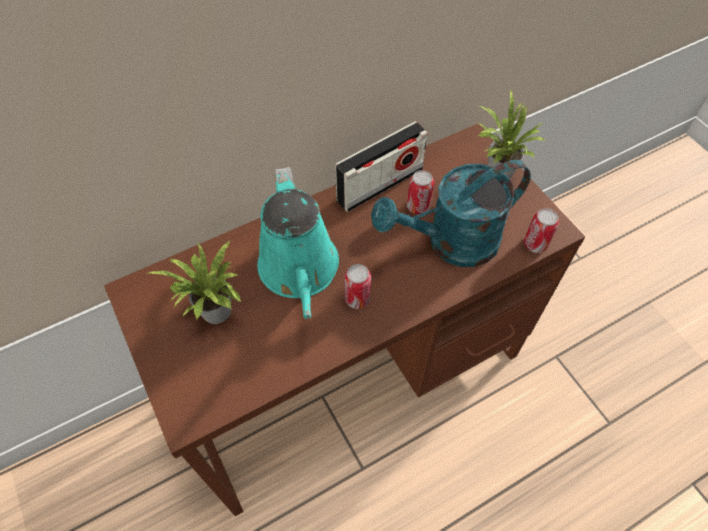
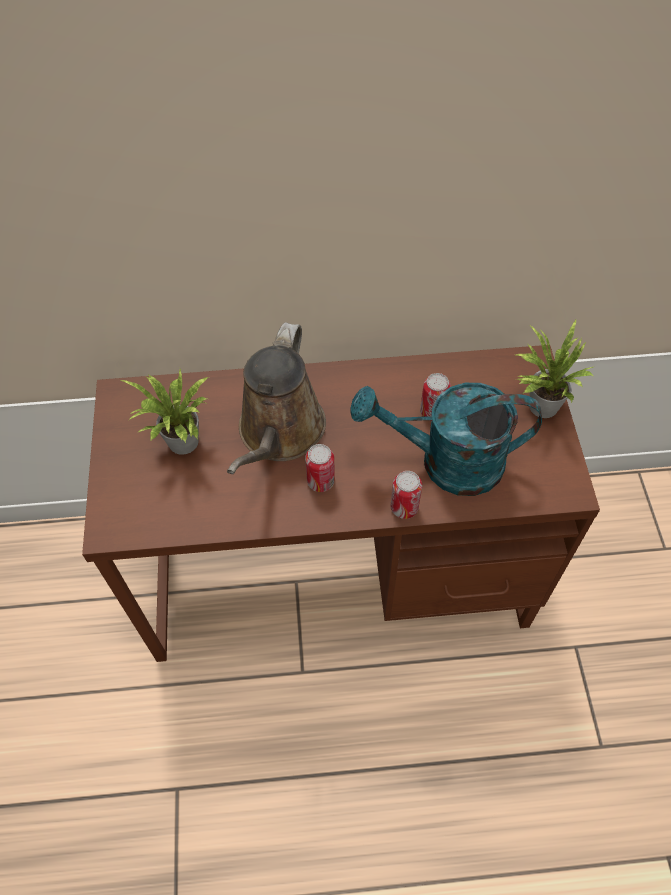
camera: 25 degrees right, 0 degrees up
(300, 271) = (279, 433): turquoise watering can -> brown watering can
(380, 185) = (405, 375): radio -> none
(535, 244) = (537, 497): can -> can (404, 507)

